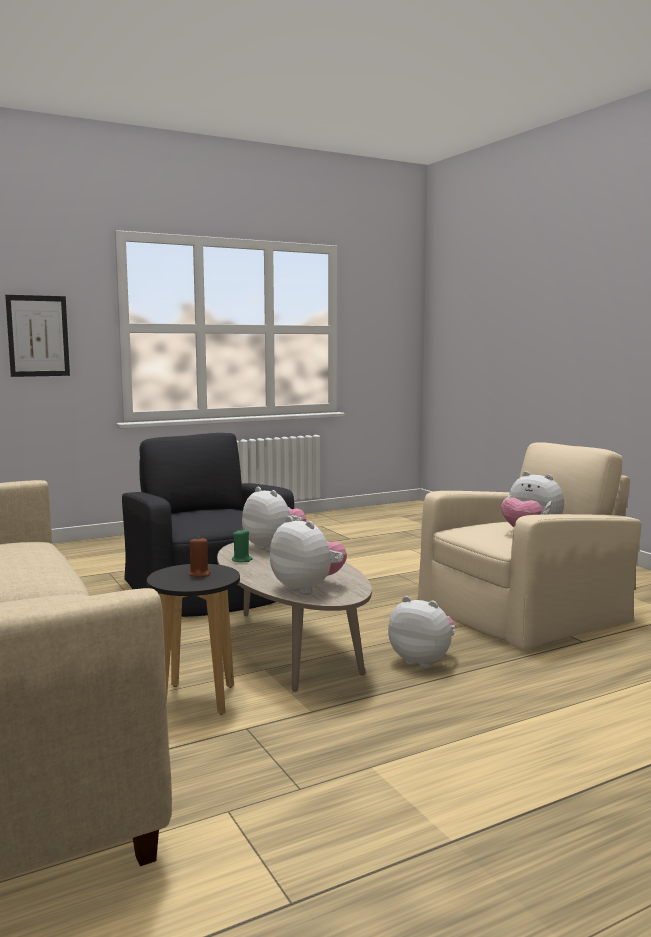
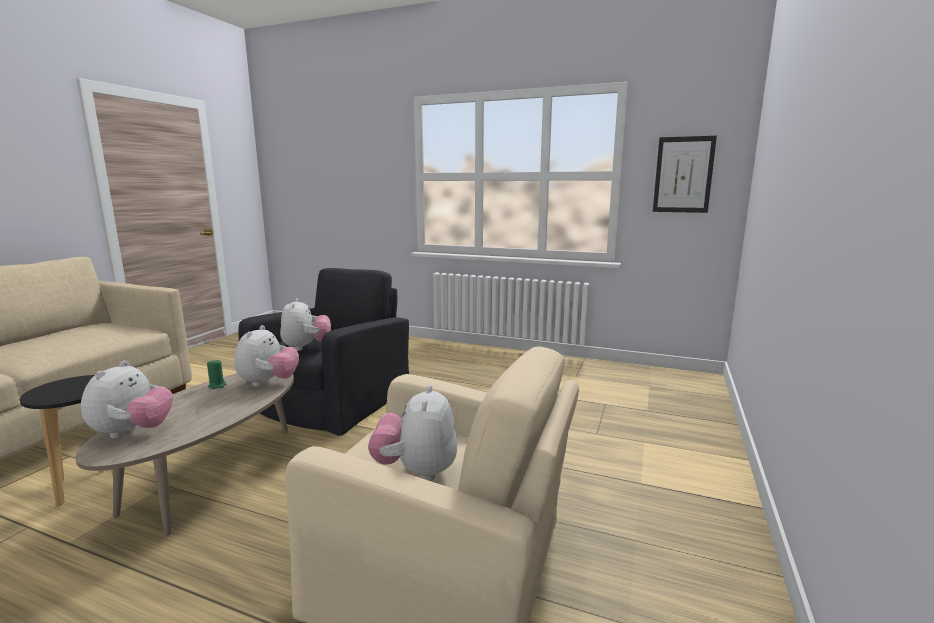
camera: 50 degrees right, 5 degrees up
(38, 336) = (364, 184): picture -> picture (683, 175)
(200, 574) = (76, 388): brown candle -> none
(422, 661) = (223, 555): plush toy -> plush toy (306, 347)

